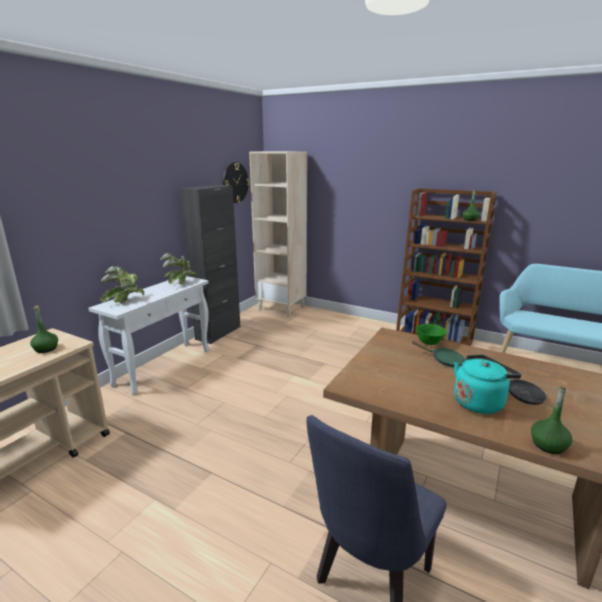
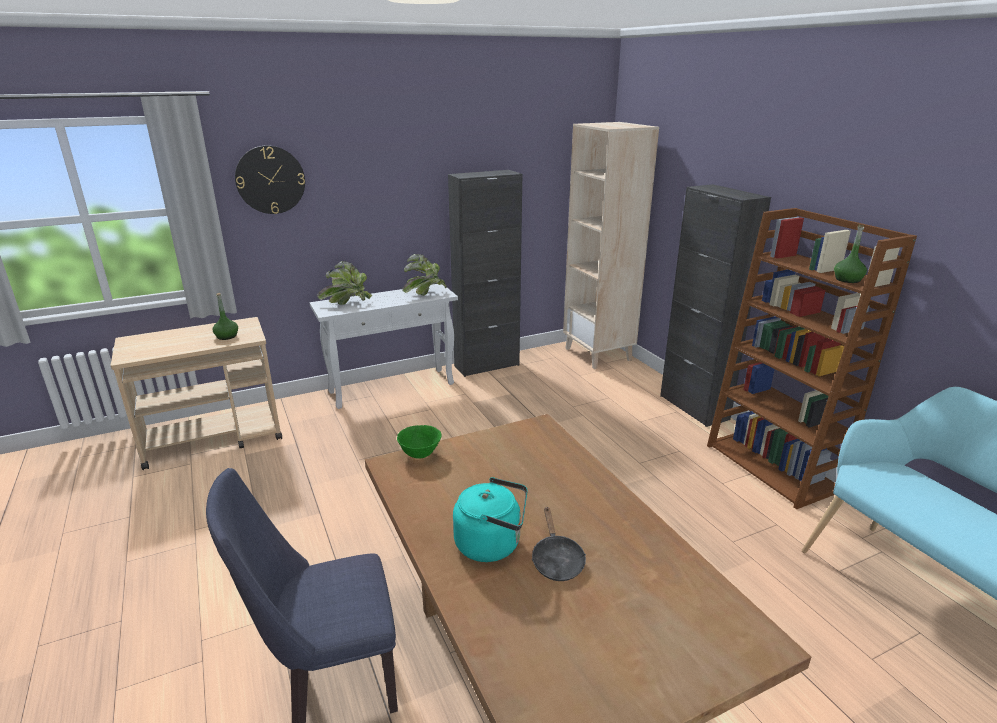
camera: 35 degrees right, 5 degrees up
(235, 182) = (550, 167): wall clock -> wall clock (270, 180)
(365, 322) = (694, 407): none -> black cabinet
(429, 343) = (568, 454): green bowl -> green bowl (420, 454)
(443, 360) = (544, 481): green frying pan -> none
(548, 445) = (475, 623): green bottle -> none

